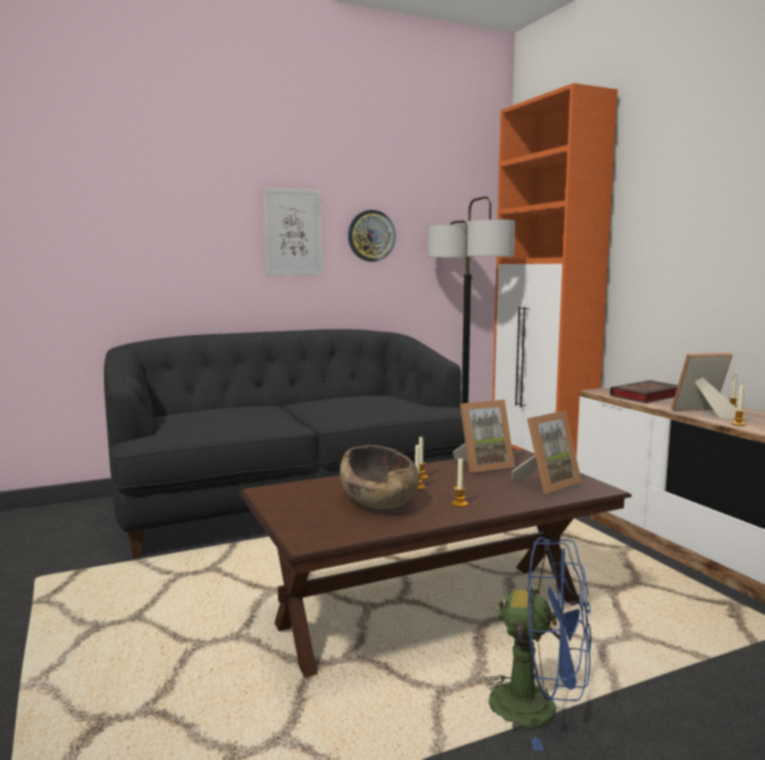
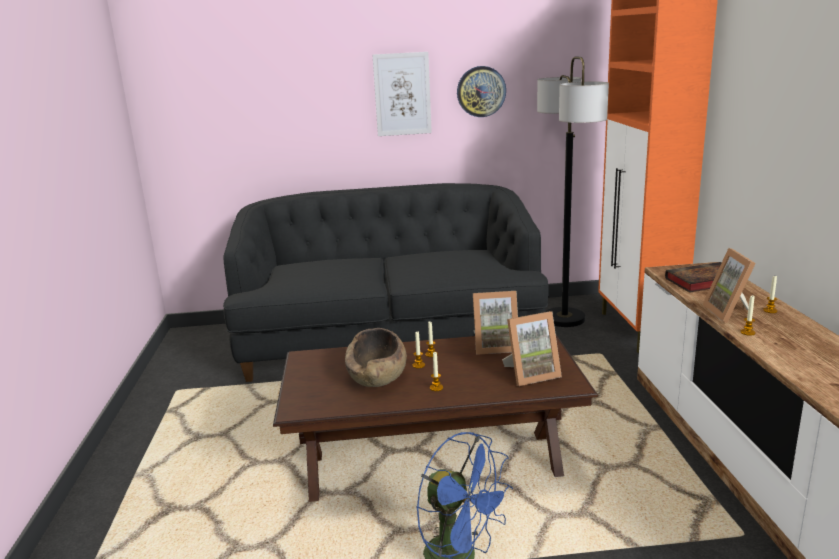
camera: 20 degrees right, 10 degrees up
(702, 413) = (730, 313): picture frame -> picture frame turned 105 degrees counterclockwise

